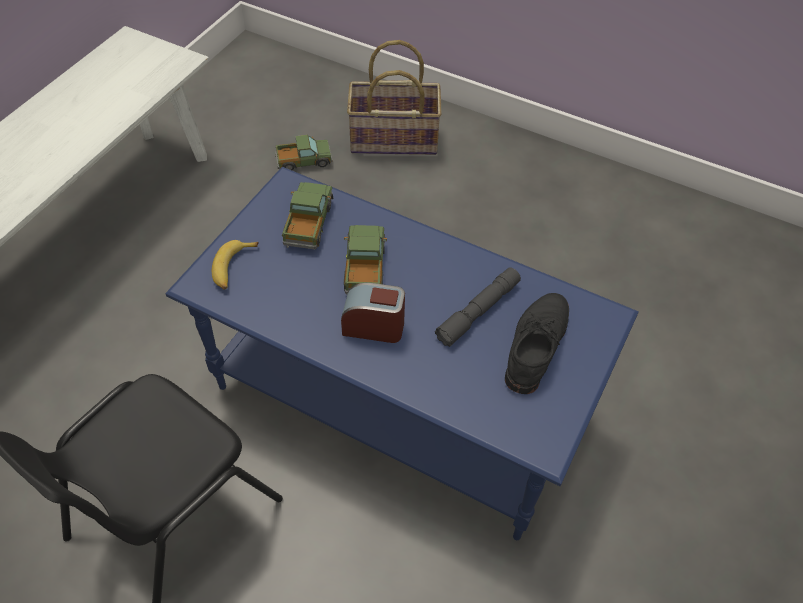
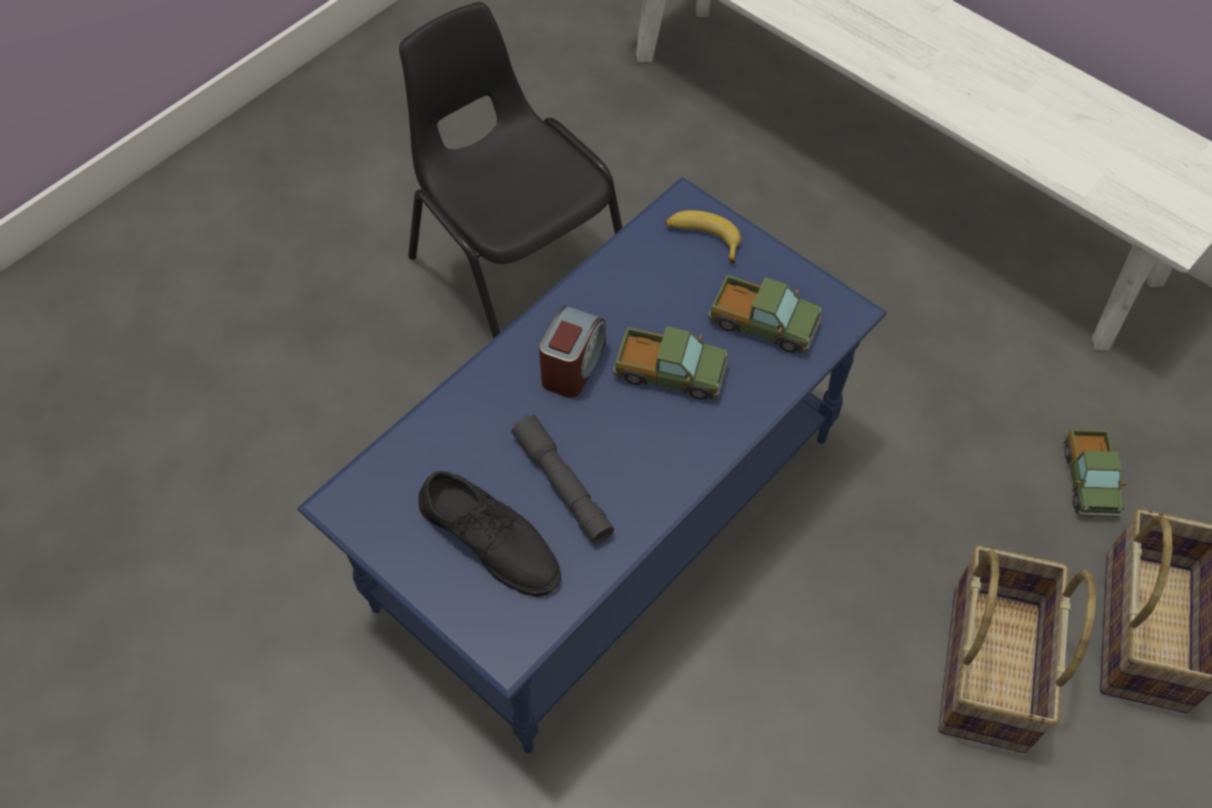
camera: 105 degrees right, 5 degrees up
(438, 196) = (992, 669): none -> basket

